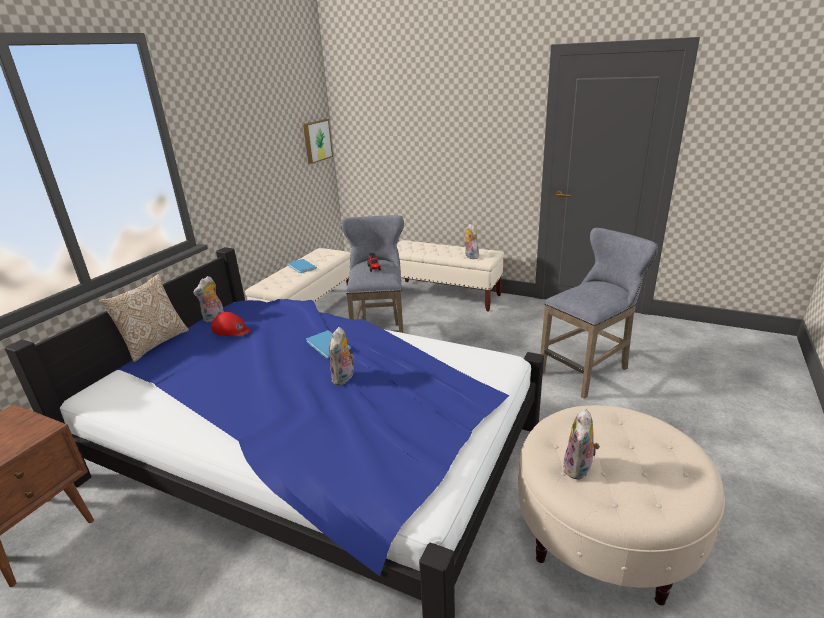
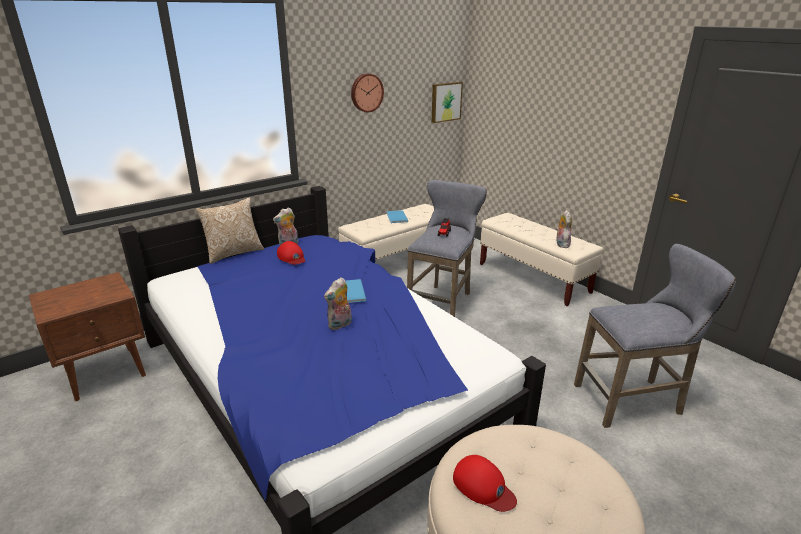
camera: 25 degrees right, 0 degrees up
(245, 139) = (366, 92): none -> wall clock
(579, 469) = (483, 486): plush toy -> red cap

